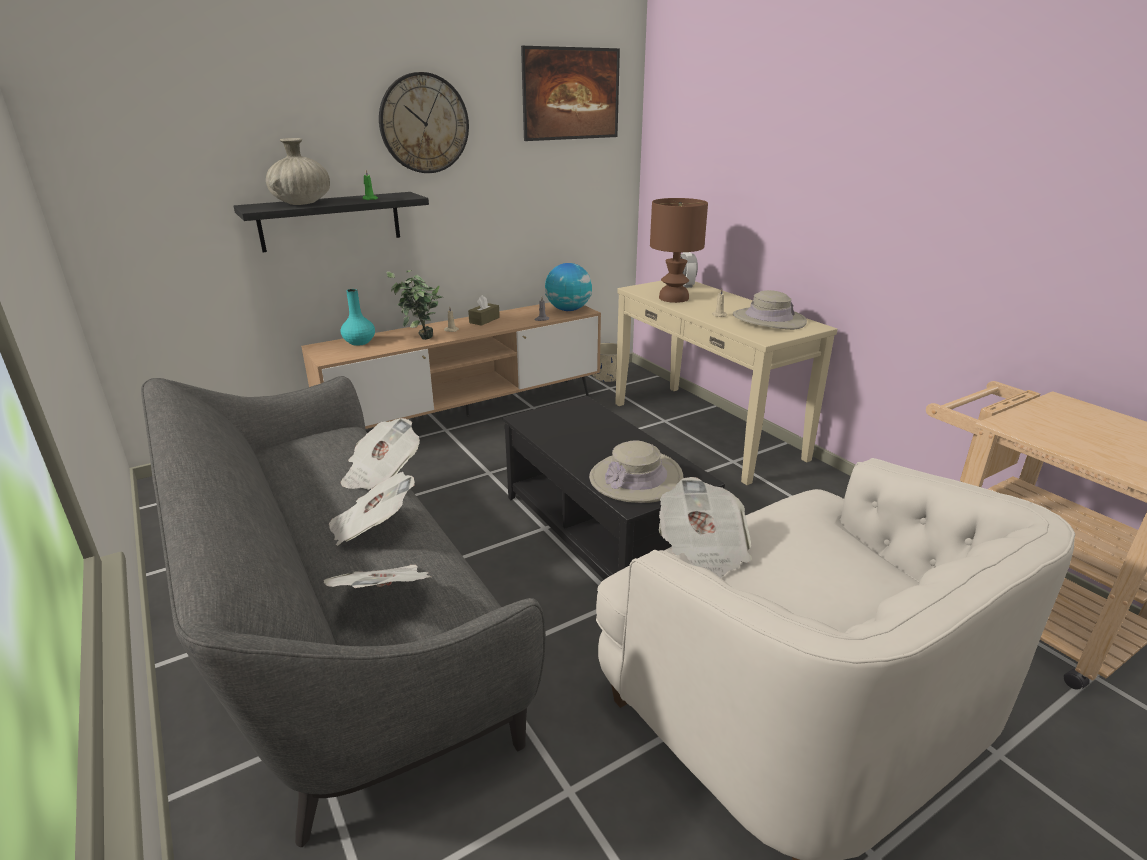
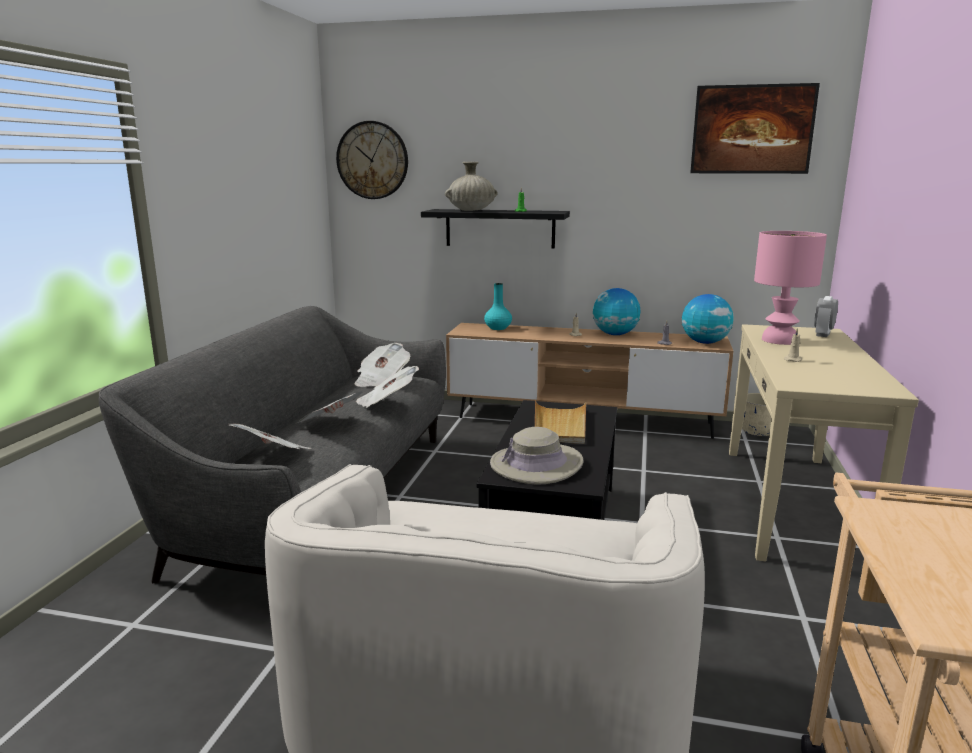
camera: 45 degrees right, 10 degrees down
(420, 340) = (539, 336): potted plant -> none
(424, 123) = (590, 155): wall clock -> wall clock (372, 160)
(484, 320) = (615, 334): brown tissue box -> globe
(581, 432) = (559, 425): none -> beige tray
(673, 298) = (778, 340): brown table lamp -> pink table lamp
(702, 550) = (464, 510): newspaper -> newspaper (381, 380)
(768, 320) = (843, 374): beige hat -> none

